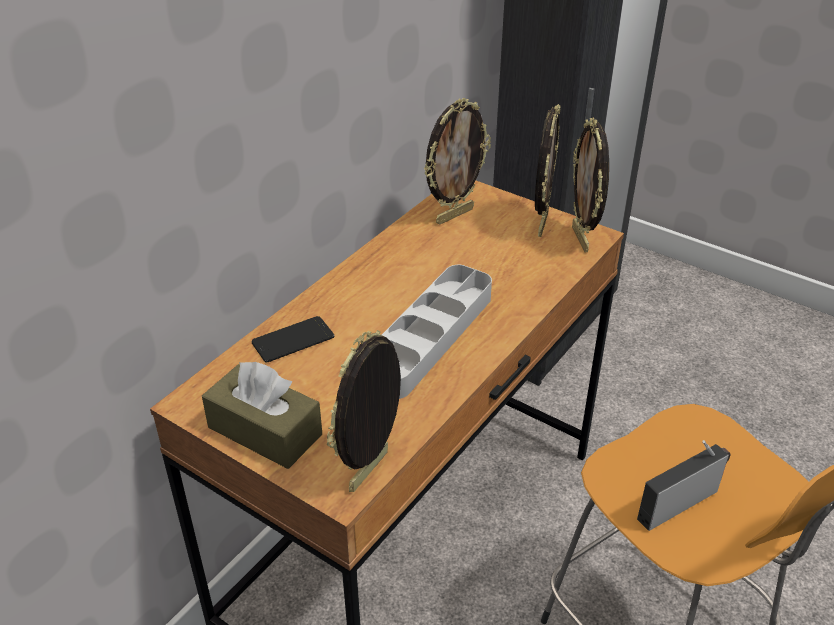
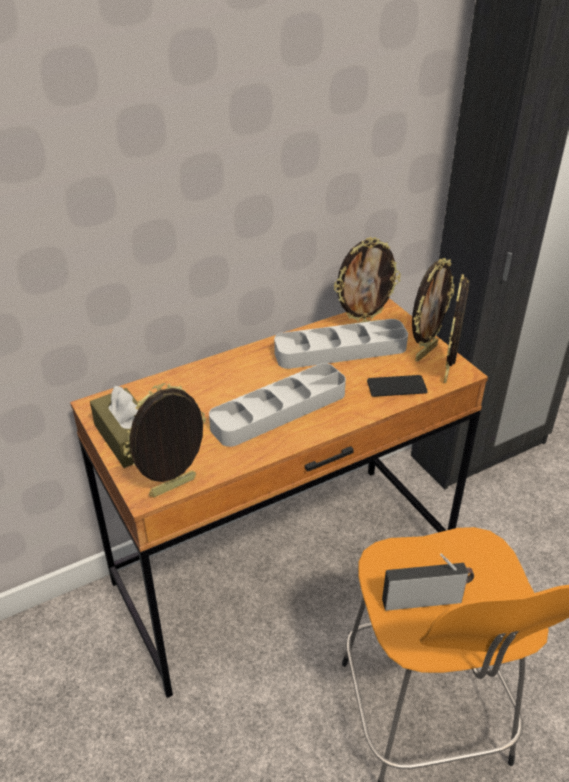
camera: 25 degrees right, 0 degrees up
(293, 340) = (187, 385): phone -> phone (396, 387)
(447, 247) = (340, 350): none -> grey tray

